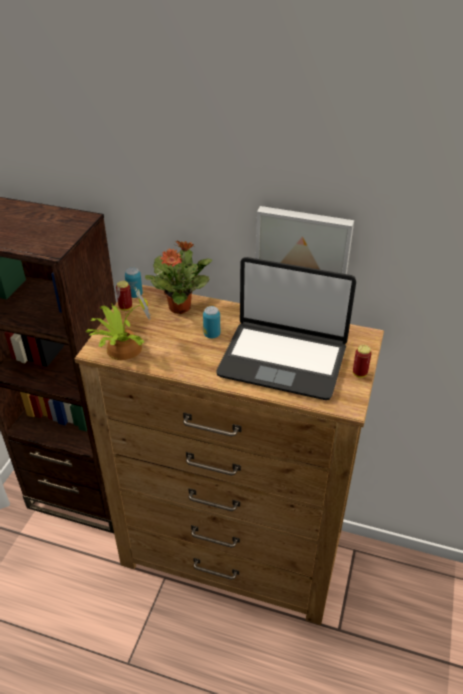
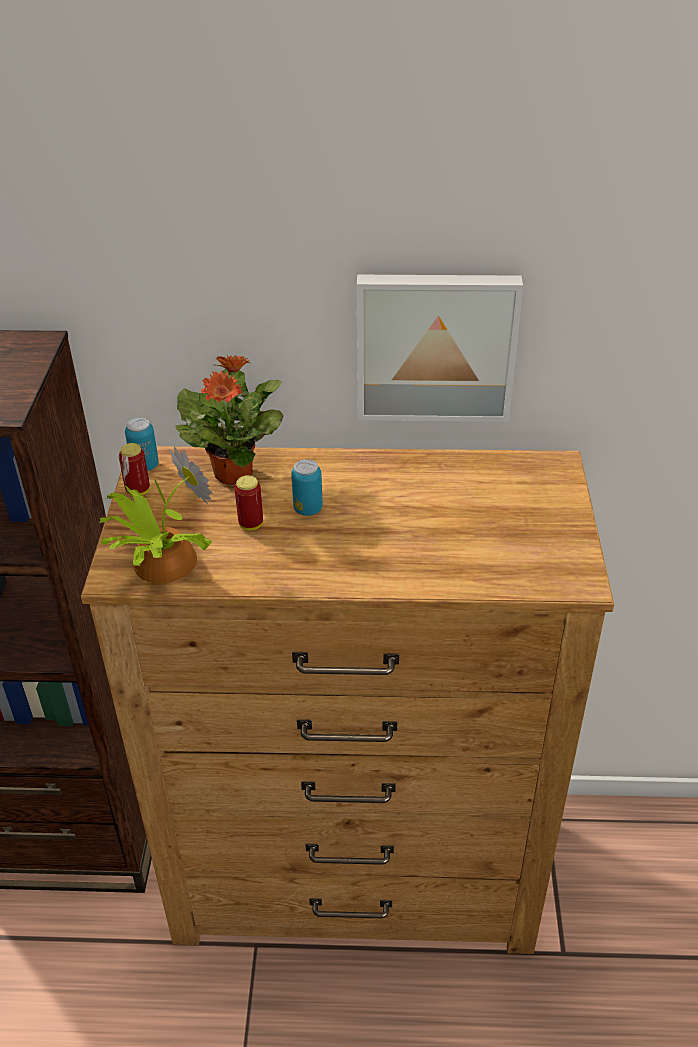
camera: 15 degrees left, 0 degrees up
(283, 360) = (443, 528): laptop -> none
(359, 373) = (574, 527): can -> can (251, 524)

